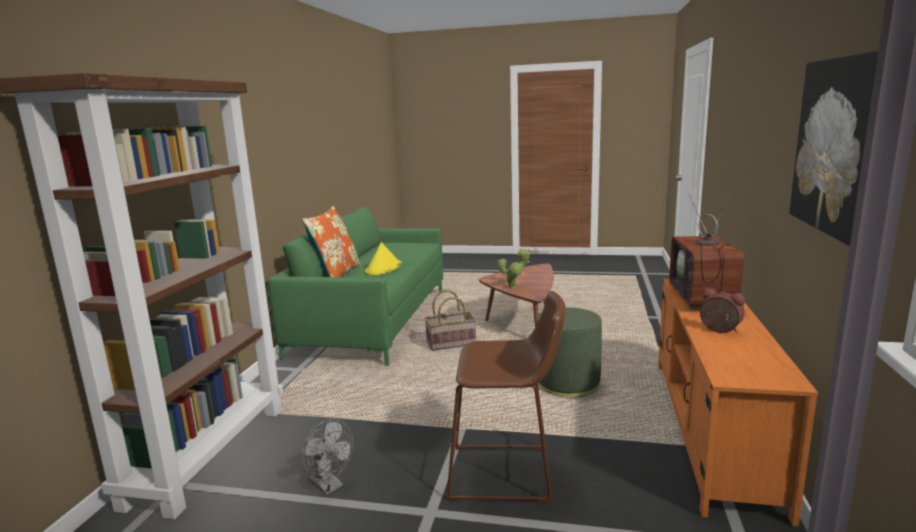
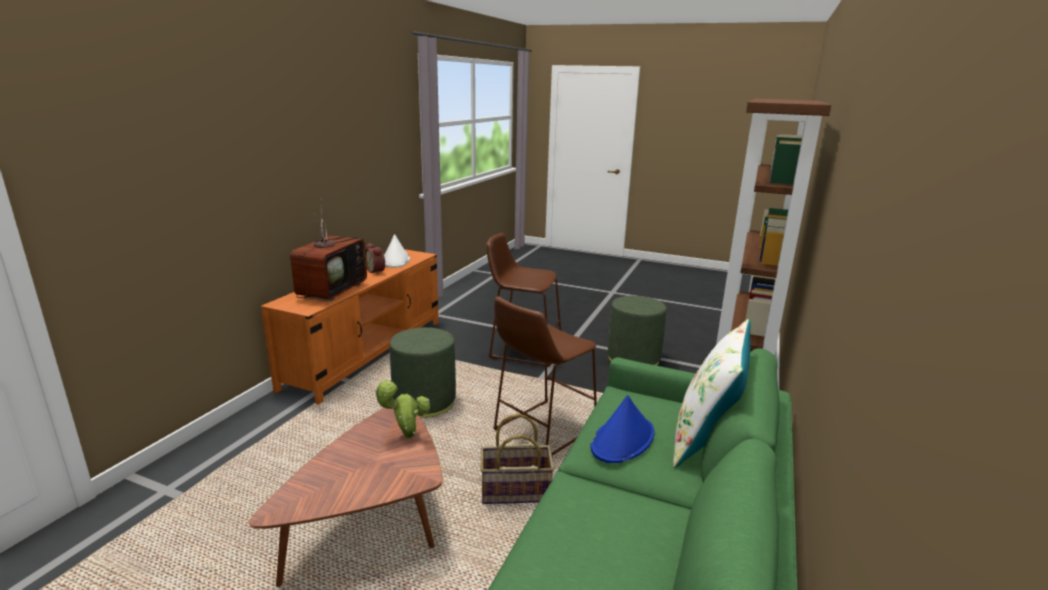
camera: 170 degrees left, 5 degrees up
(329, 486) = (633, 359): grey fan -> green ottoman
(336, 274) = (705, 439): orange pillow -> white pillow
(383, 268) = (623, 440): yellow hat -> blue hat
(444, 377) = (541, 431): none -> brown stool
(742, 355) = (395, 260): none -> white hat
(840, 146) = (378, 137): picture -> none

